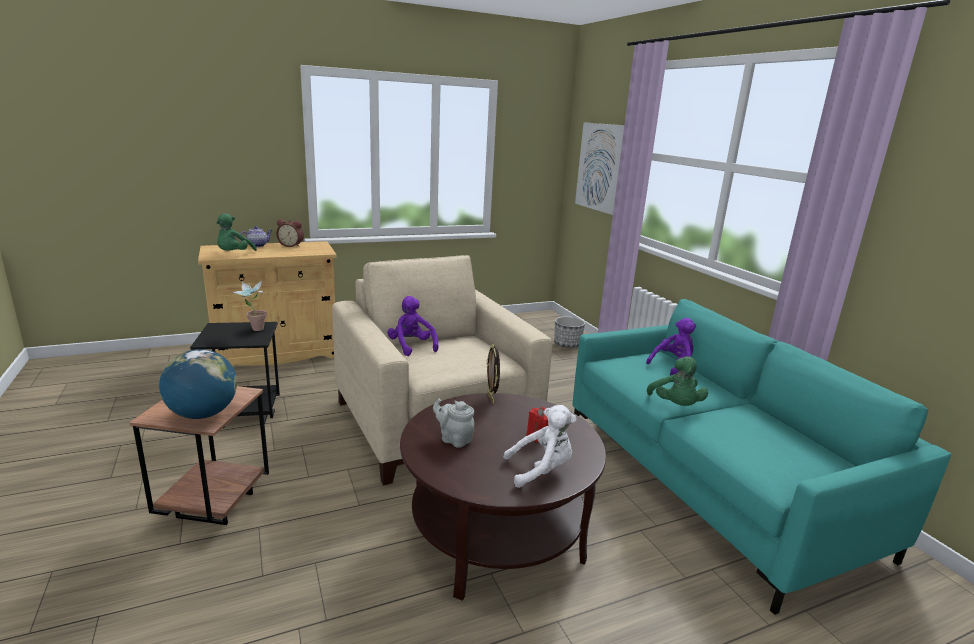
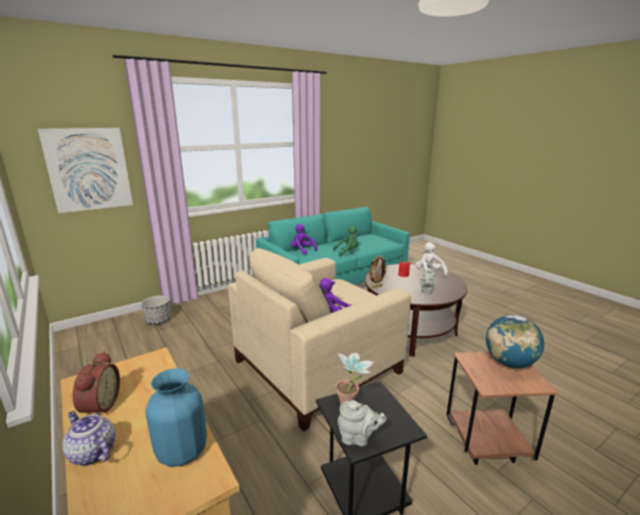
camera: 100 degrees left, 0 degrees up
(222, 327) = (358, 438): none -> grey teapot
(234, 254) = (182, 451): green plush toy -> blue vase

